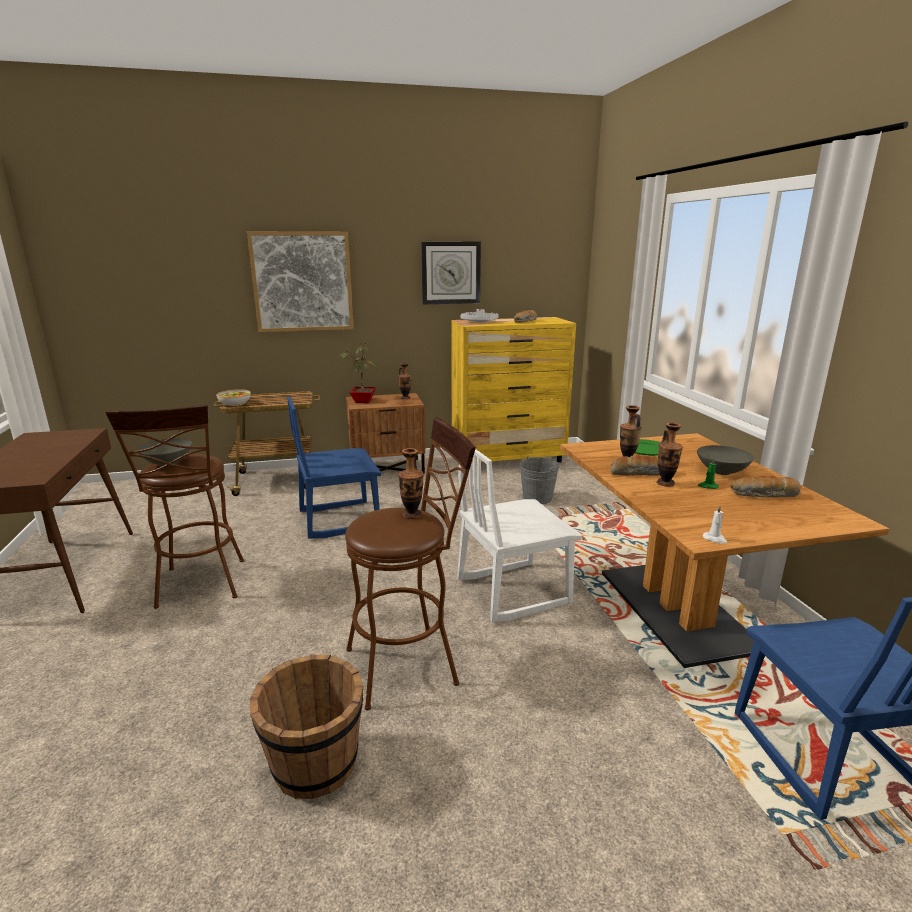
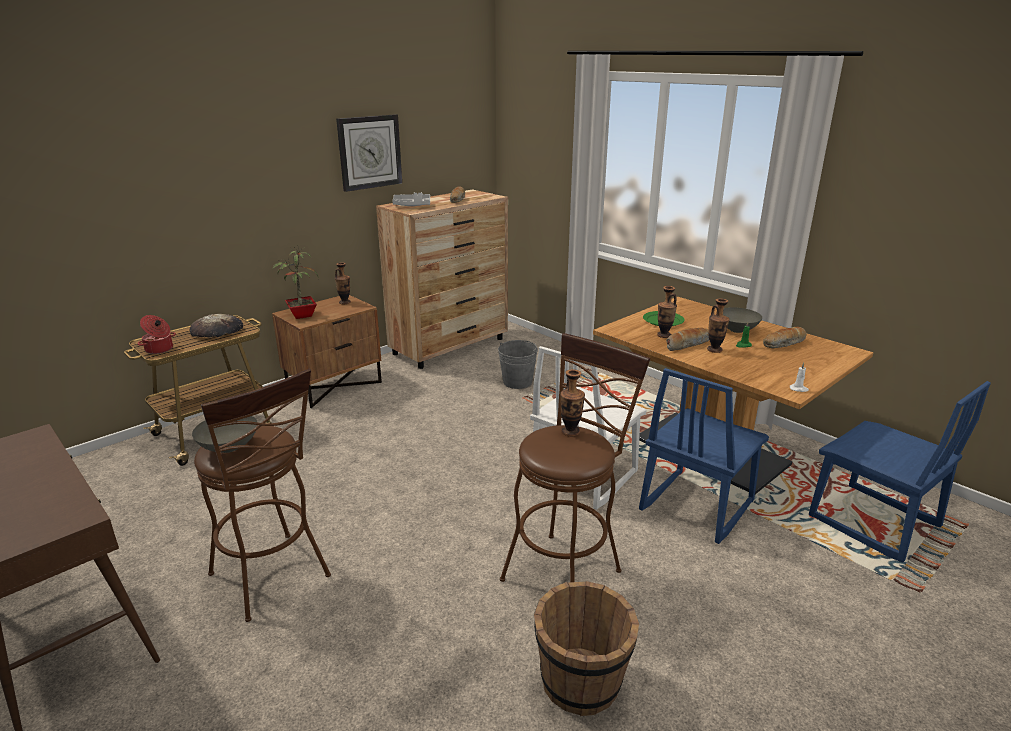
camera: 30 degrees left, 5 degrees up
(235, 403) = (159, 349): bowl -> cooking pot
(285, 399) = (217, 331): none -> bread
(302, 282) = (204, 180): picture -> none
(339, 519) = (346, 458): blue chair -> blue chair (695, 505)
(508, 459) = (450, 346): yellow dresser -> brown dresser

